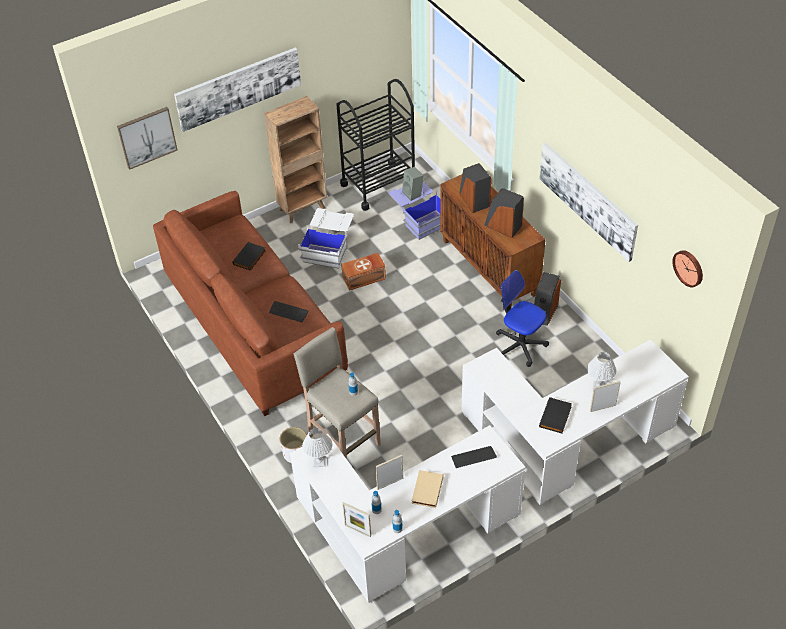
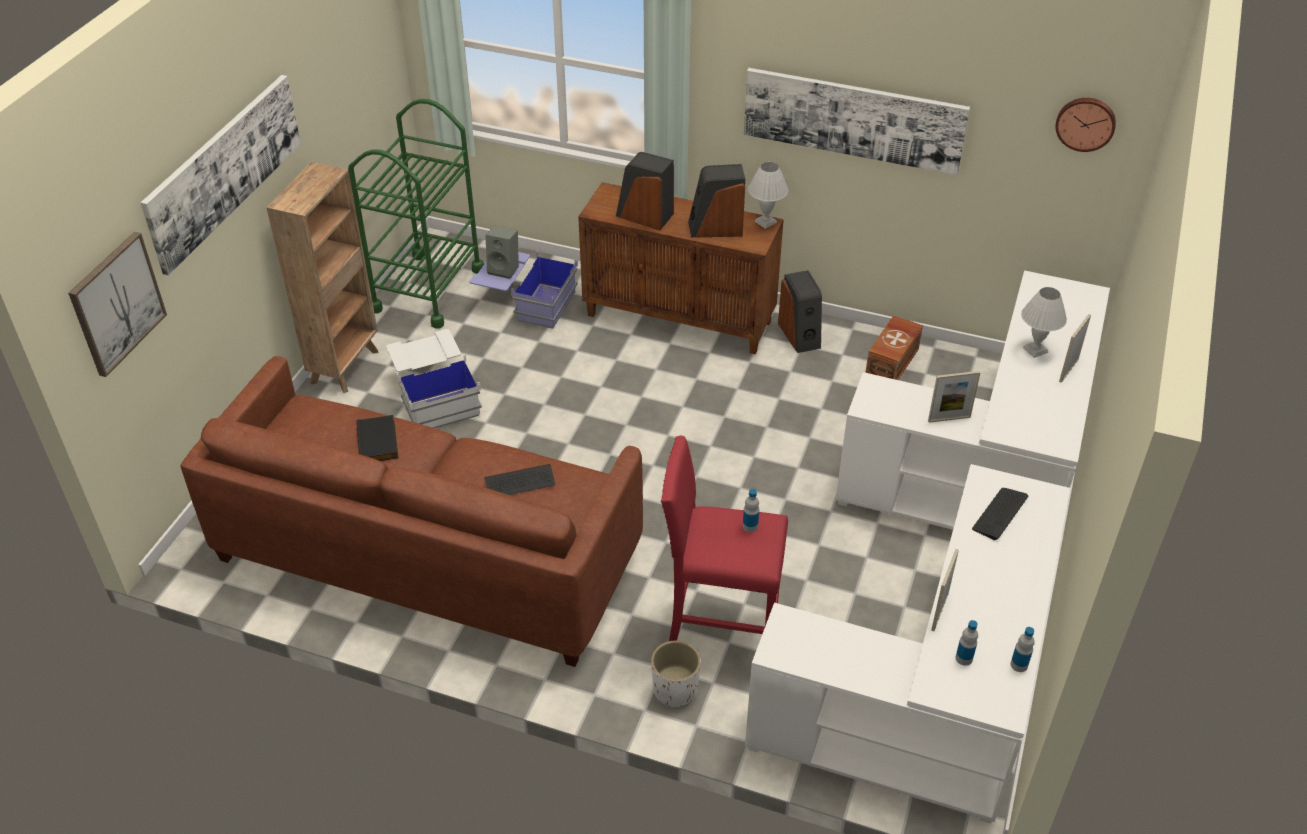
camera: 40 degrees left, 5 degrees down
(319, 462) = (808, 648): white table lamp -> white table lamp (766, 222)
(342, 439) = (719, 629): beige stool -> red stool
(357, 530) = (973, 703): picture frame -> picture frame (949, 419)
(365, 278) = (529, 409): brown storage box -> brown storage box (893, 361)
(378, 185) = (427, 290): black cart -> green cart
(426, 490) = (993, 590): beige book -> none
(520, 345) = (815, 387): office chair -> none
(556, 417) = (1032, 410): black book -> none

